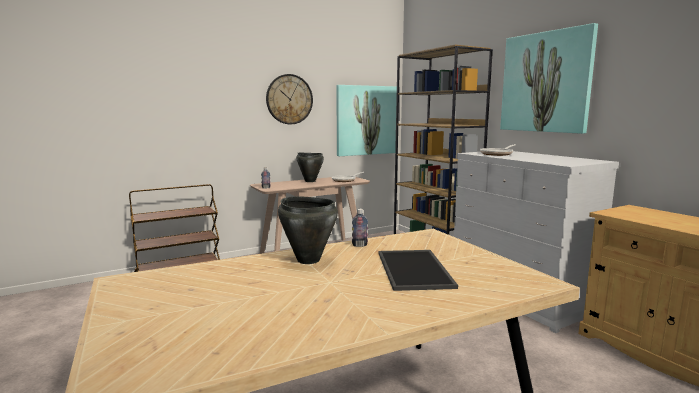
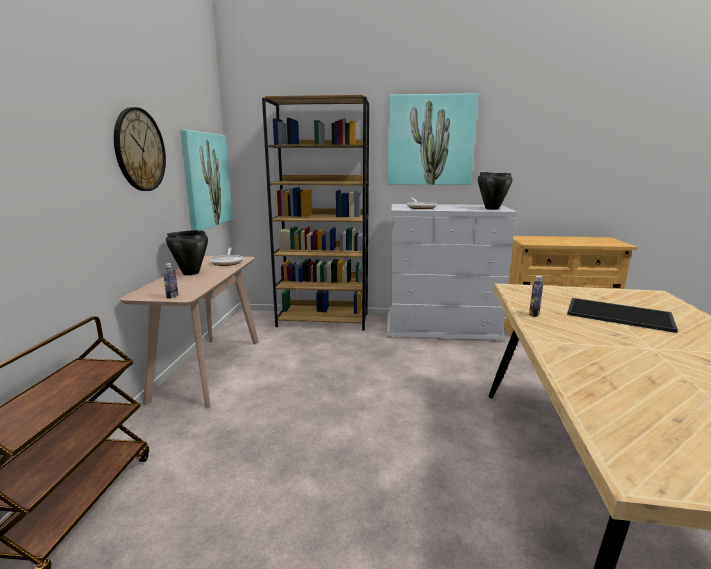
camera: 55 degrees left, 5 degrees up
(308, 260) = (576, 342): black cooking pot -> black cooking pot (491, 208)

